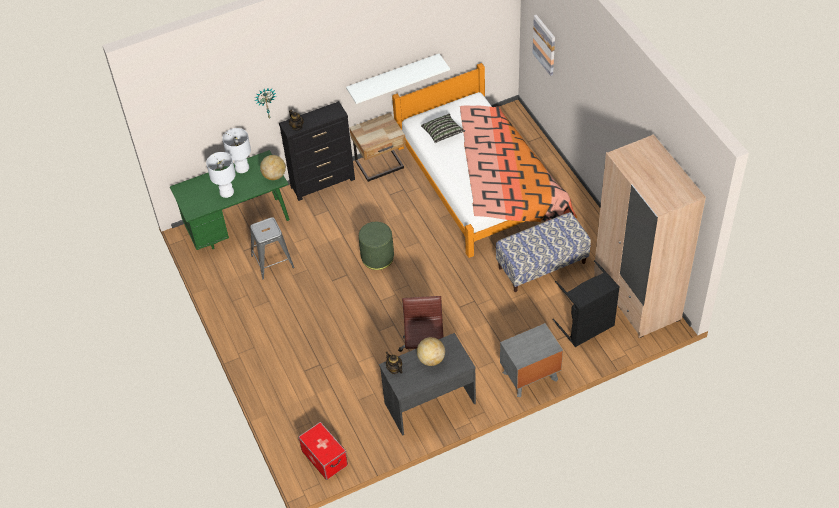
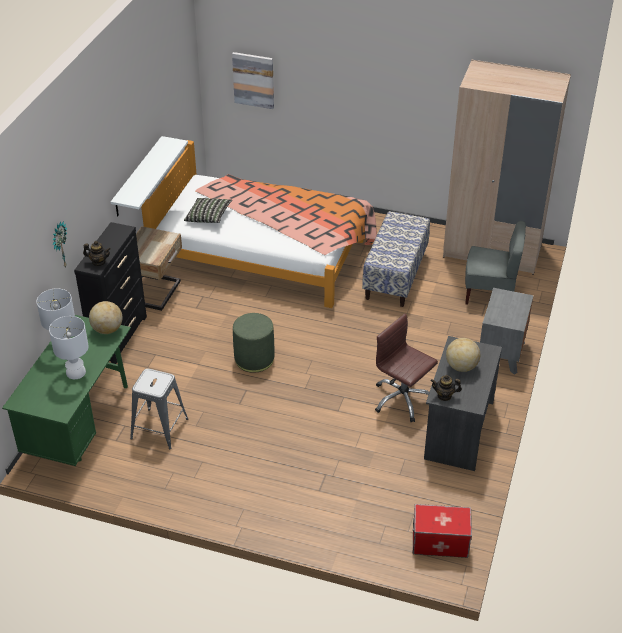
camera: 50 degrees left, 10 degrees down
(587, 327) = (489, 293): black laundry basket -> grey chair

